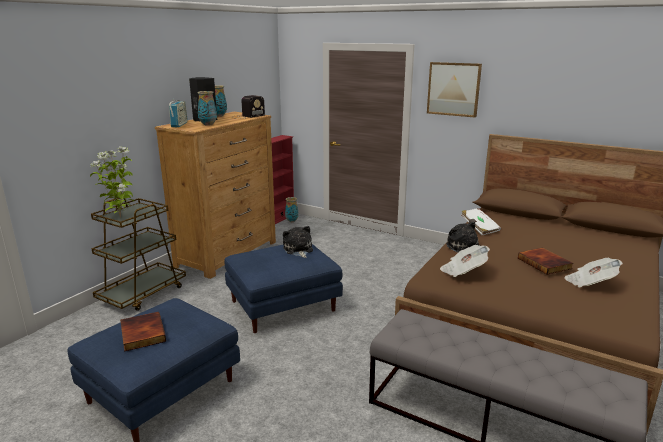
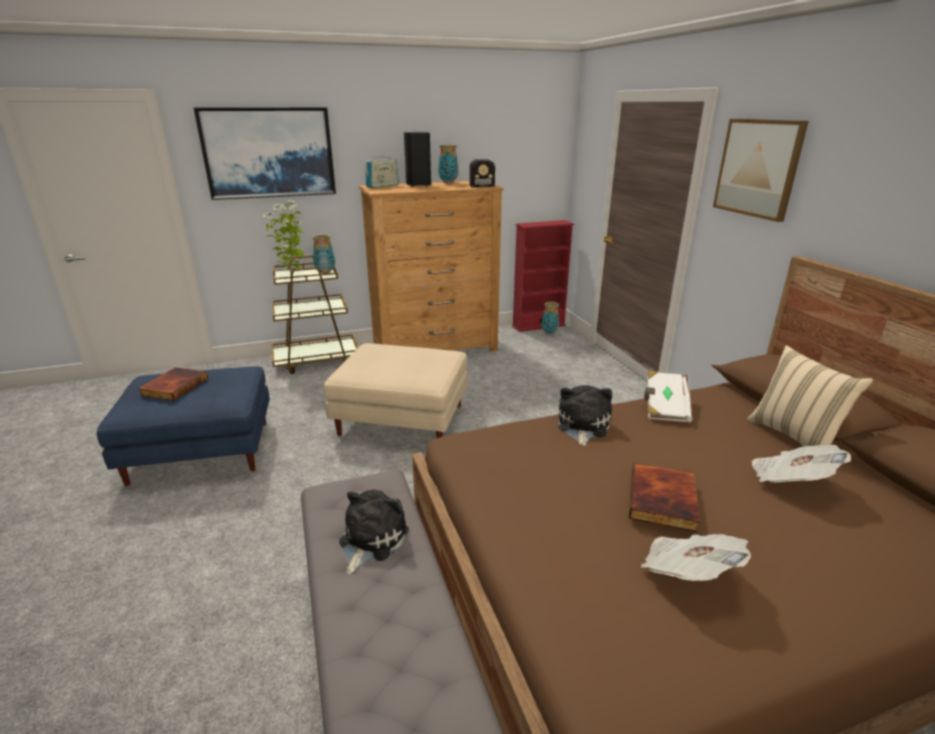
camera: 40 degrees right, 5 degrees up
(80, 105) = (269, 153): none -> picture
(208, 124) = (406, 189): vase -> vase (325, 272)
(284, 305) = (403, 420): blue ottoman -> beige ottoman
(298, 250) = (428, 358): plush toy -> plush toy (370, 540)
(463, 271) = (507, 454): newspaper -> newspaper (790, 480)
(538, 223) = (794, 436): none -> beige pillow

